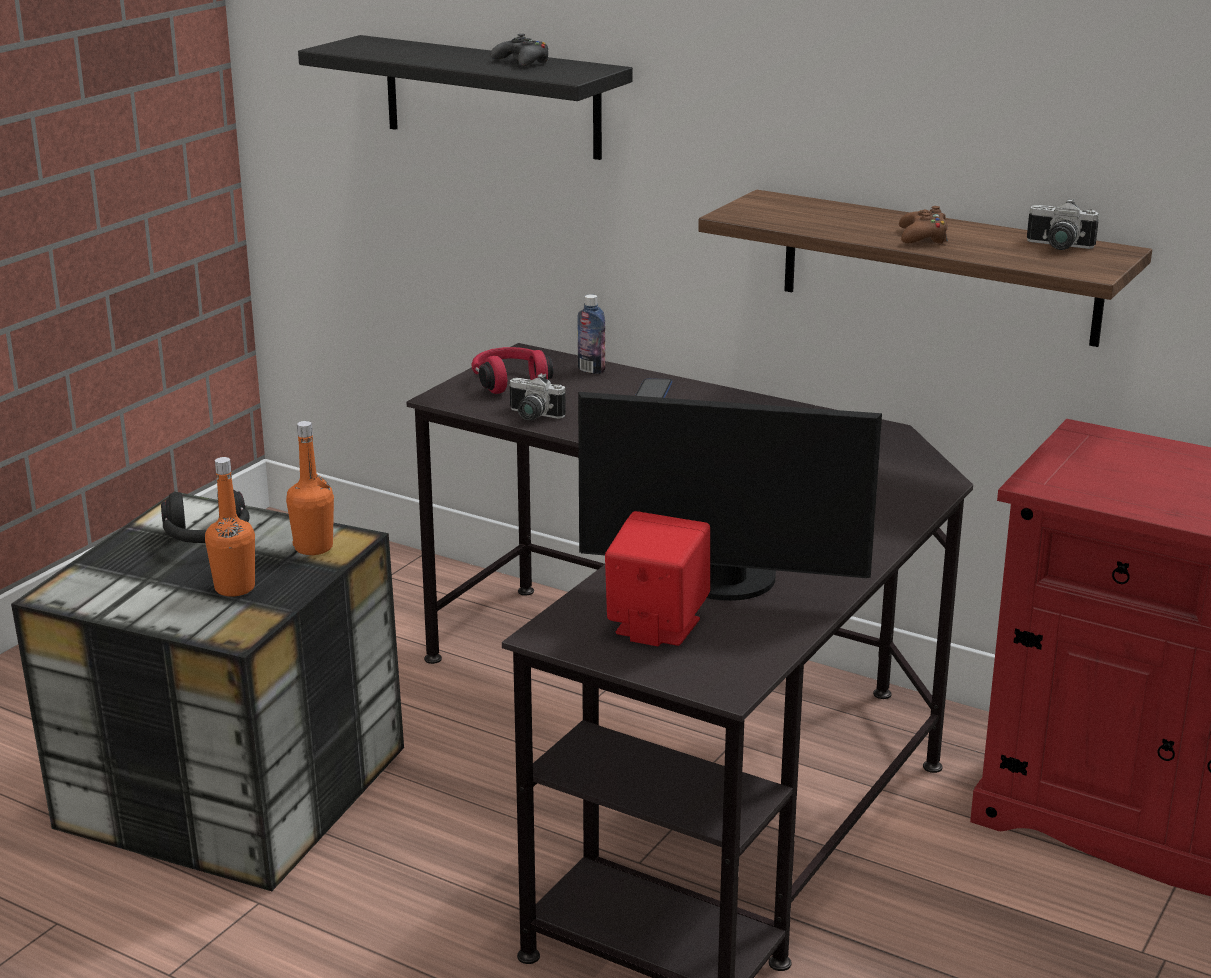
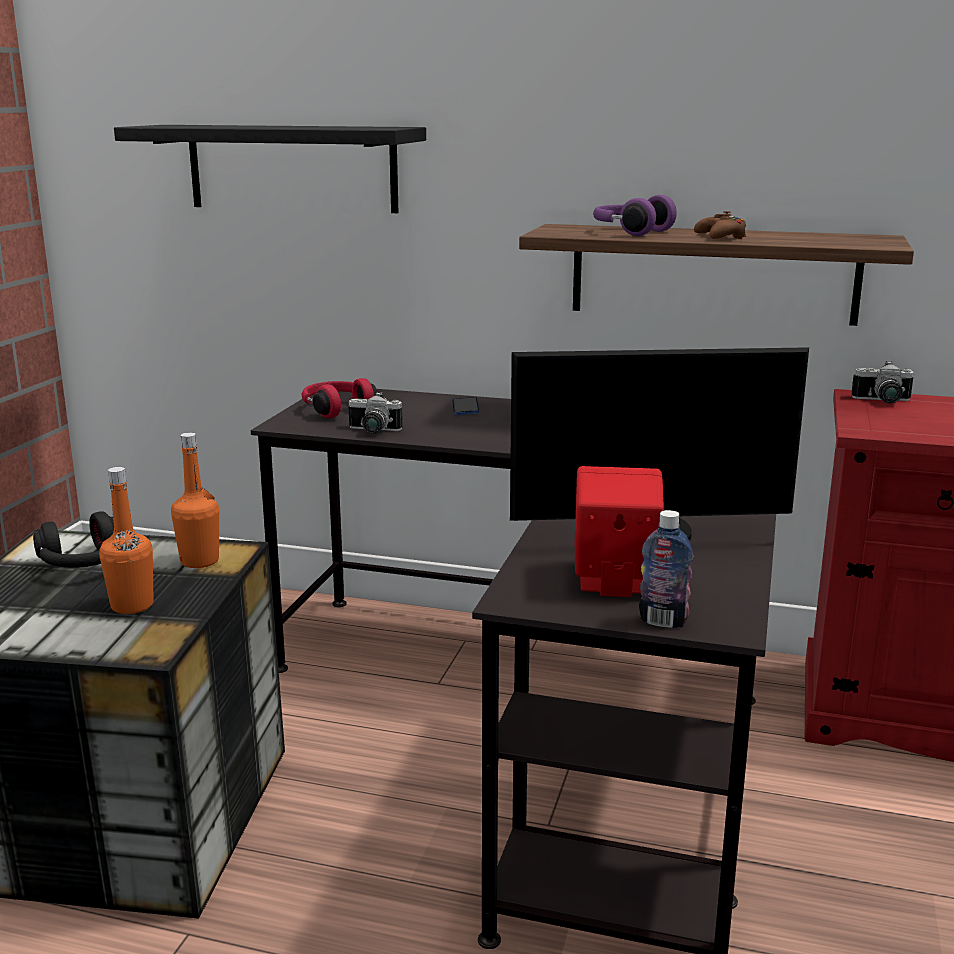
camera: 15 degrees left, 5 degrees down
(522, 62) = (327, 126): black game controller -> none
(591, 370) = (401, 397): bottle -> bottle (663, 621)
(832, 217) = (630, 232): none -> purple headphones
(1057, 247) = (833, 237): camera -> camera (882, 401)

